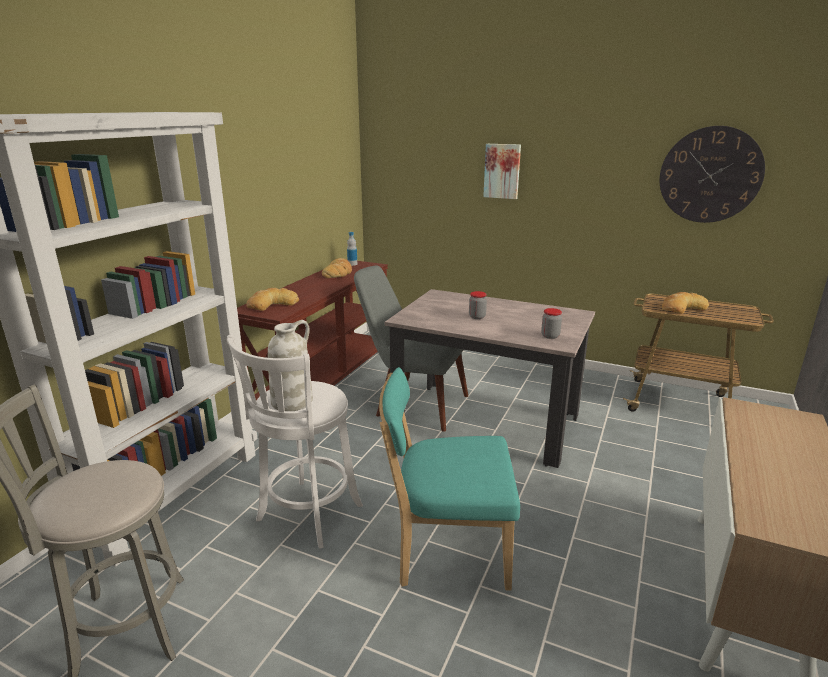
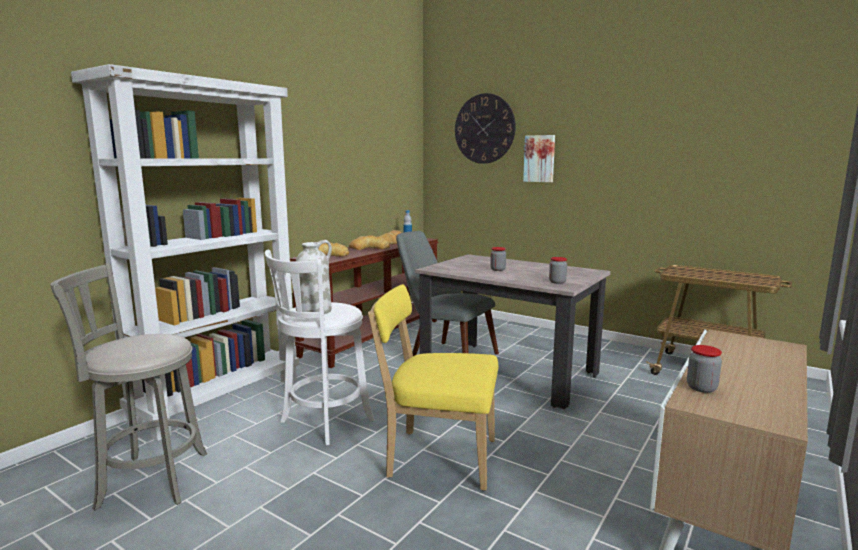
camera: 10 degrees right, 10 degrees down
(446, 551) = (436, 457): turquoise chair -> yellow chair
(682, 308) = (700, 274): bread -> bread (369, 248)
(710, 175) = (725, 154): wall clock -> wall clock (484, 129)
(758, 498) = (701, 388): none -> jar

